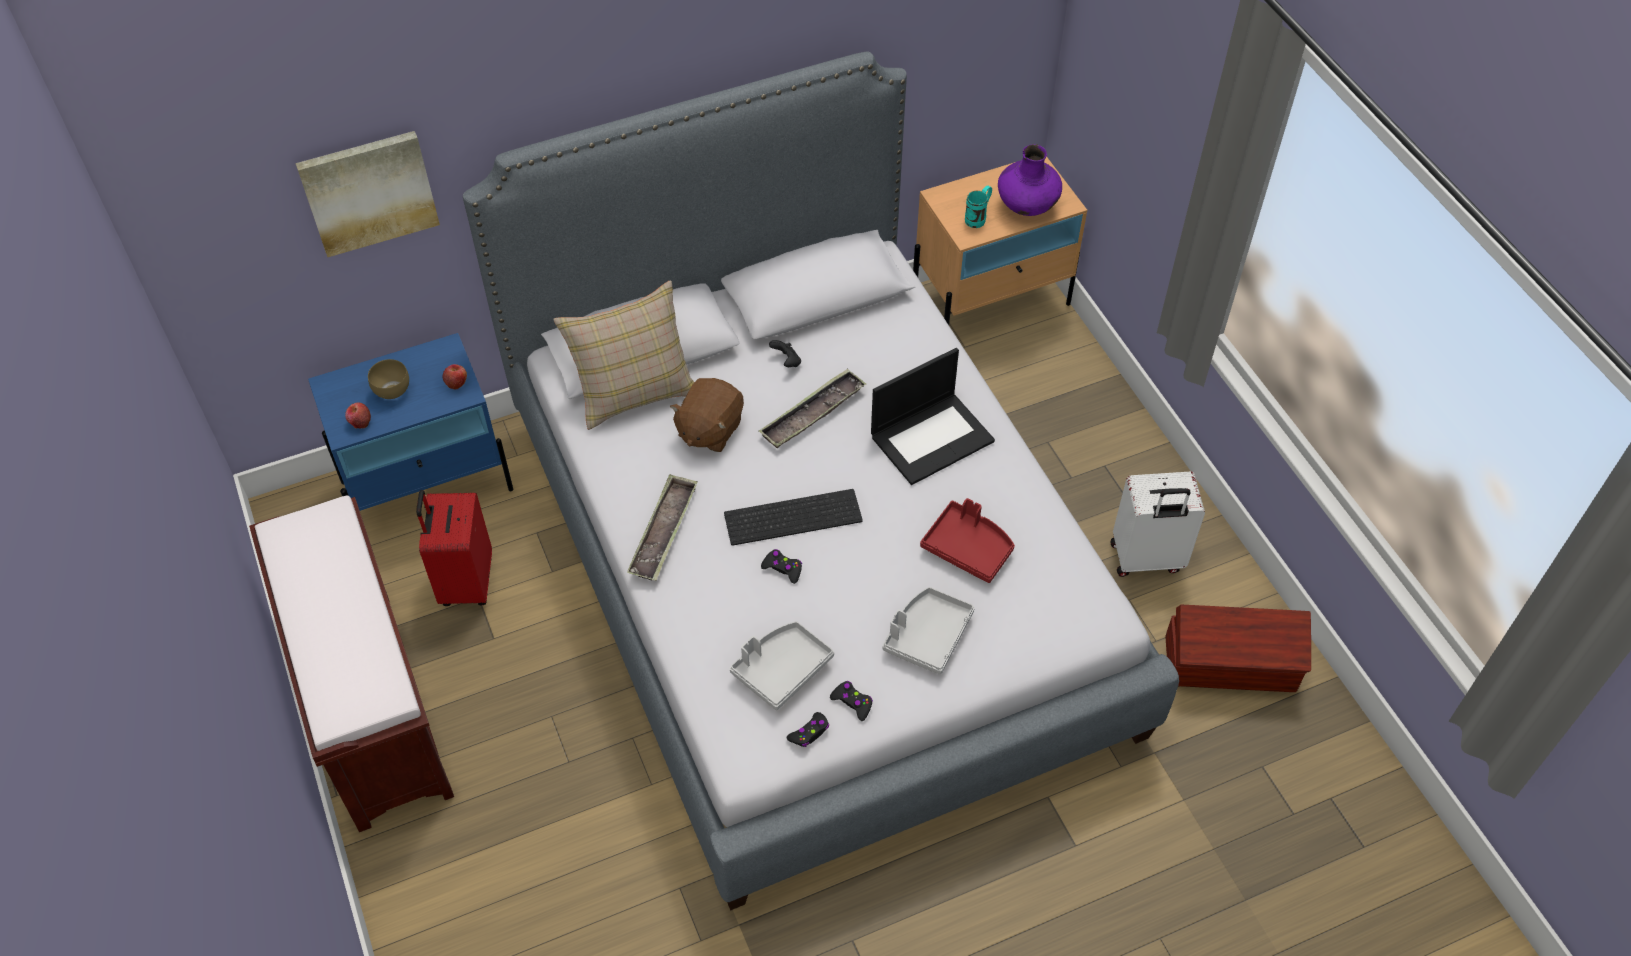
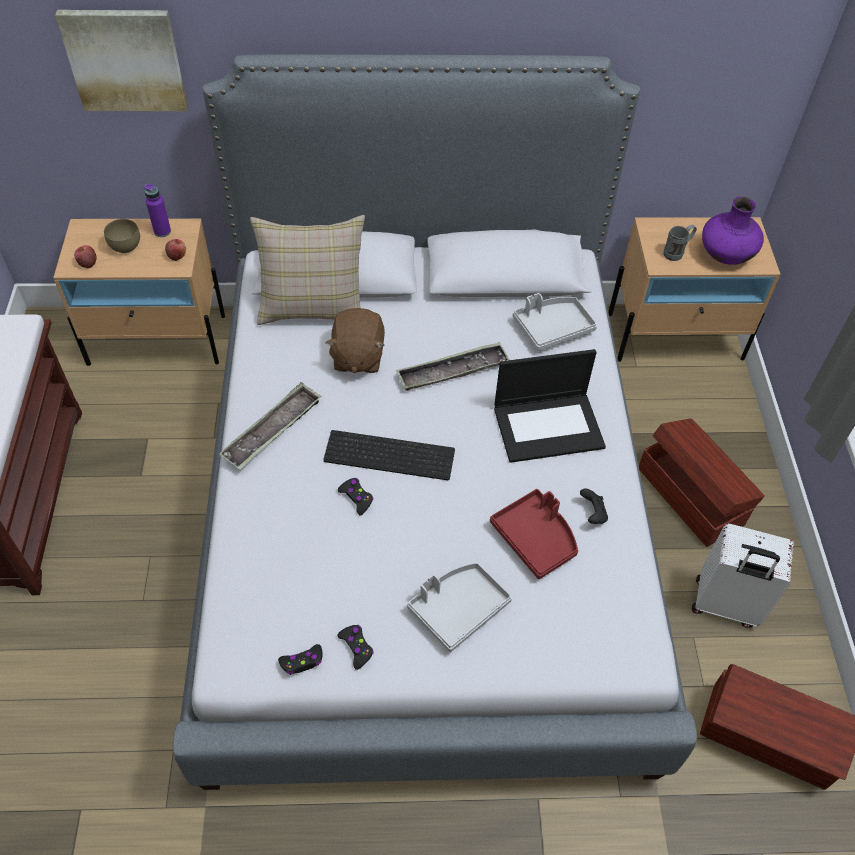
camera: 20 degrees right, 0 degrees up
(423, 361) = (162, 231): none -> purple bottle
(428, 485) = (158, 340): blue nightstand -> beige nightstand
(465, 582) = (144, 423): red suitcase -> none
(709, 430) = (357, 356): brown plush toy -> brown plush toy turned 45 degrees counterclockwise
(781, 669) = (307, 590): grey tray -> grey tray (552, 328)
(786, 361) = (452, 321): black game controller -> black game controller (592, 514)
(978, 218) = (677, 253): turquoise mug -> grey mug
(1072, 462) = (691, 494): none -> brown storage box

